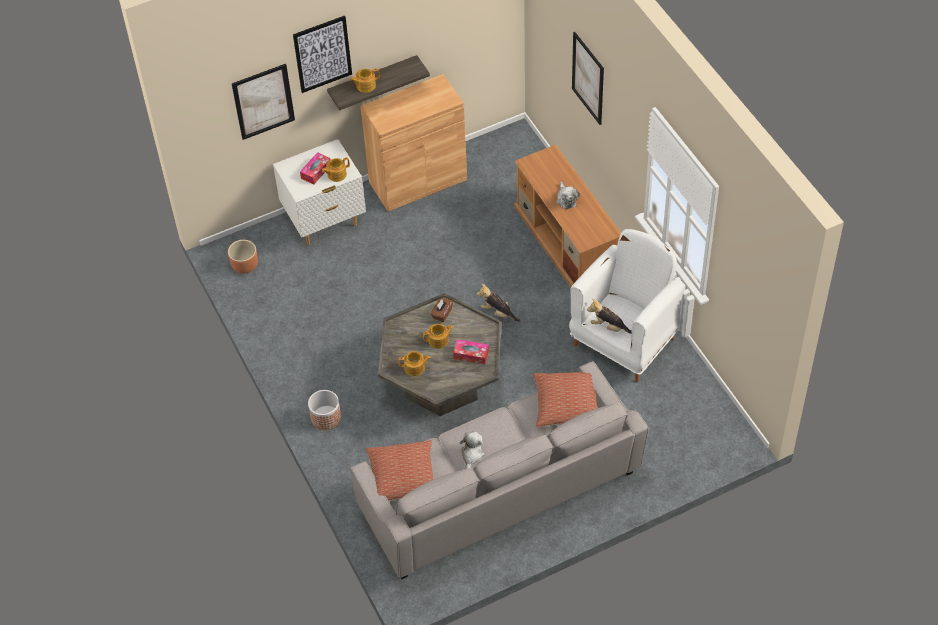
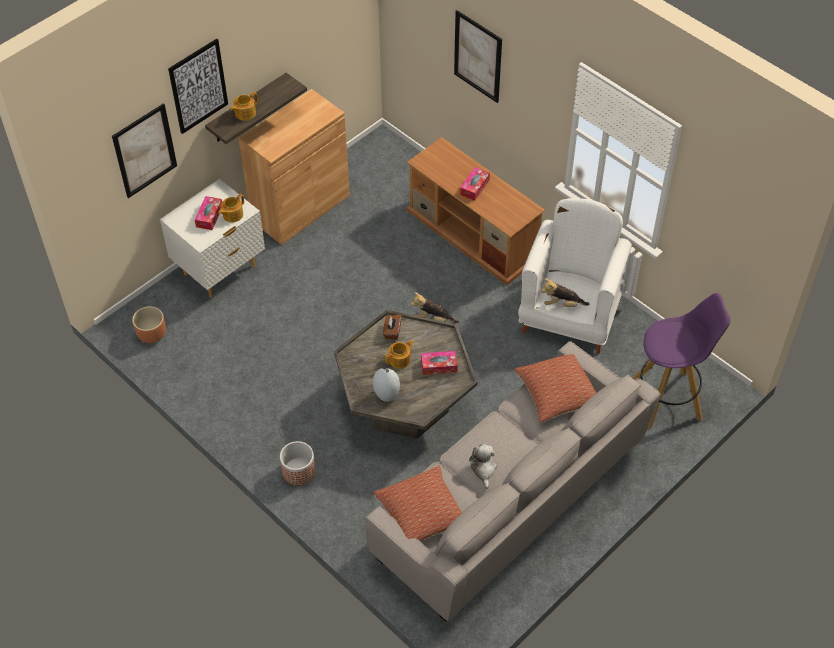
camera: 20 degrees left, 0 degrees up
(415, 368) = (387, 394): teapot -> grey vase
(566, 199) = (474, 187): plush toy -> tissue box
(683, 440) = (667, 399): none -> purple stool

